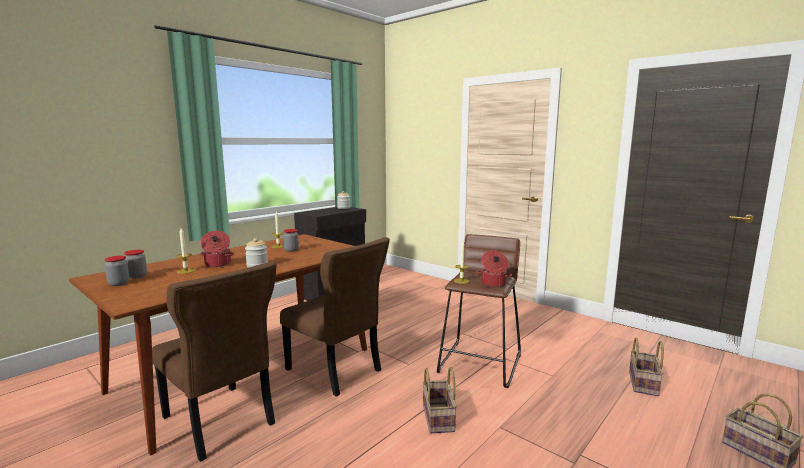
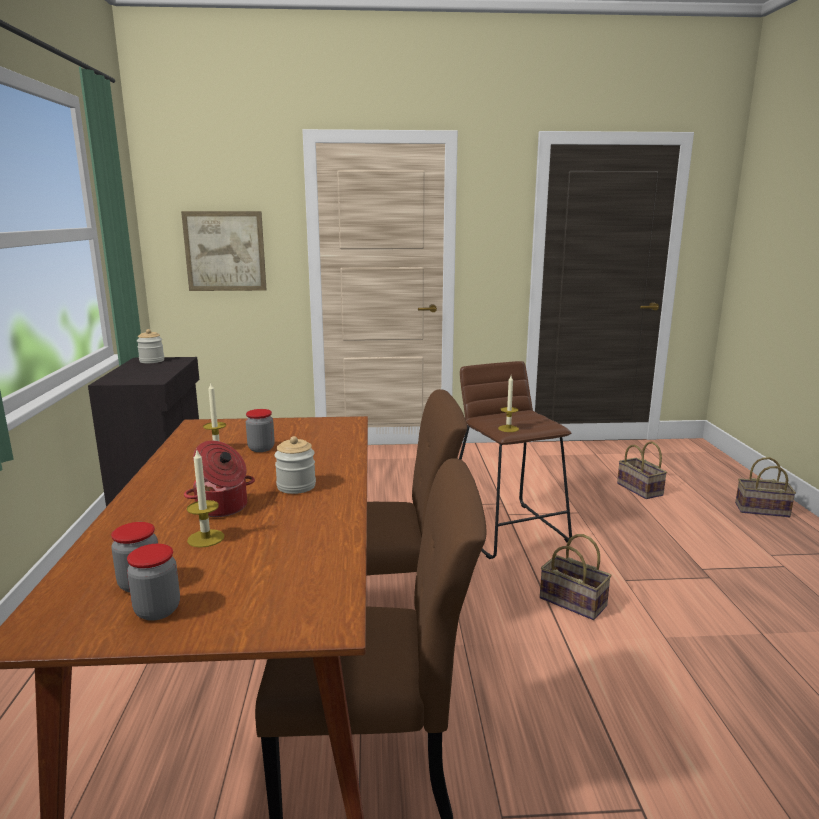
camera: 45 degrees left, 5 degrees up
(420, 154) = (225, 251): none -> picture
(493, 284) = (542, 423): cooking pot -> none

